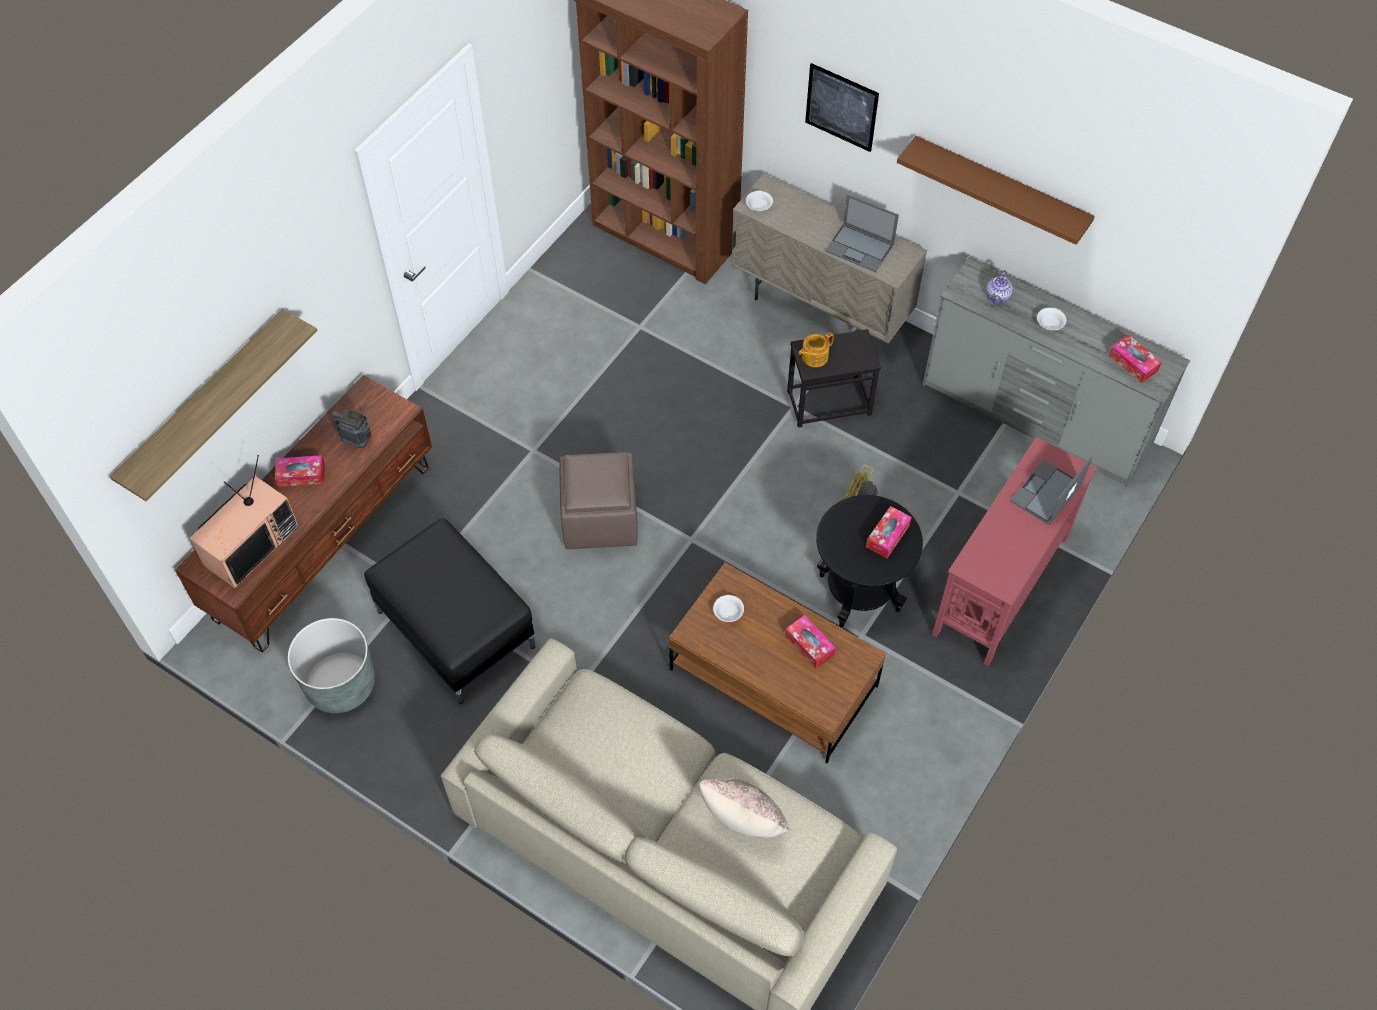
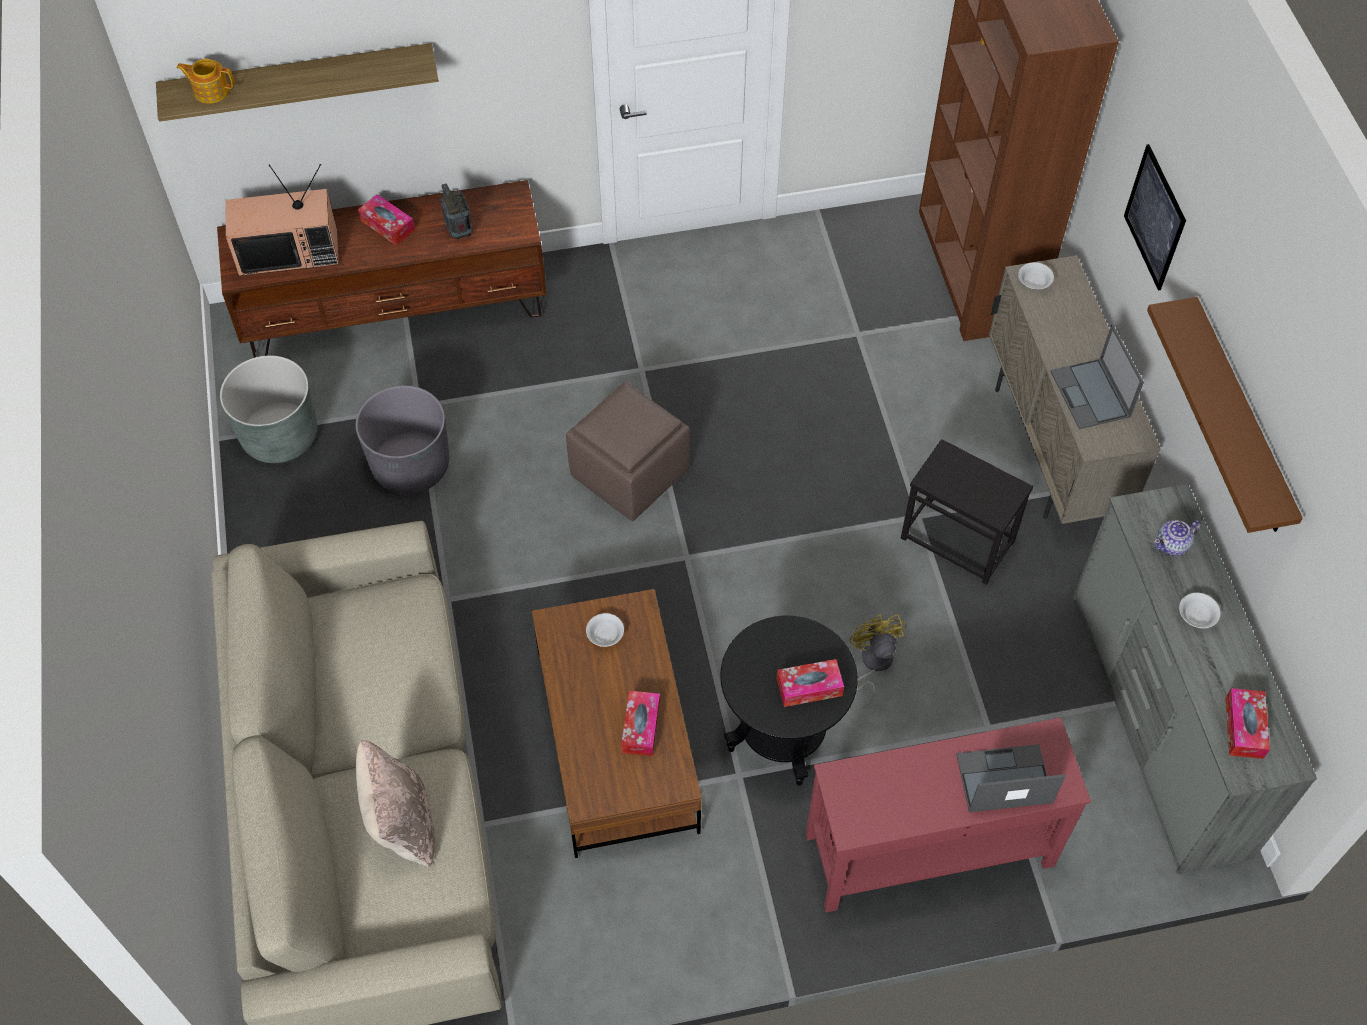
camera: 45 degrees right, 0 degrees up
(455, 629) = (411, 466): black ottoman -> grey planter
(814, 356) = (947, 470): teapot -> teapot (210, 90)

